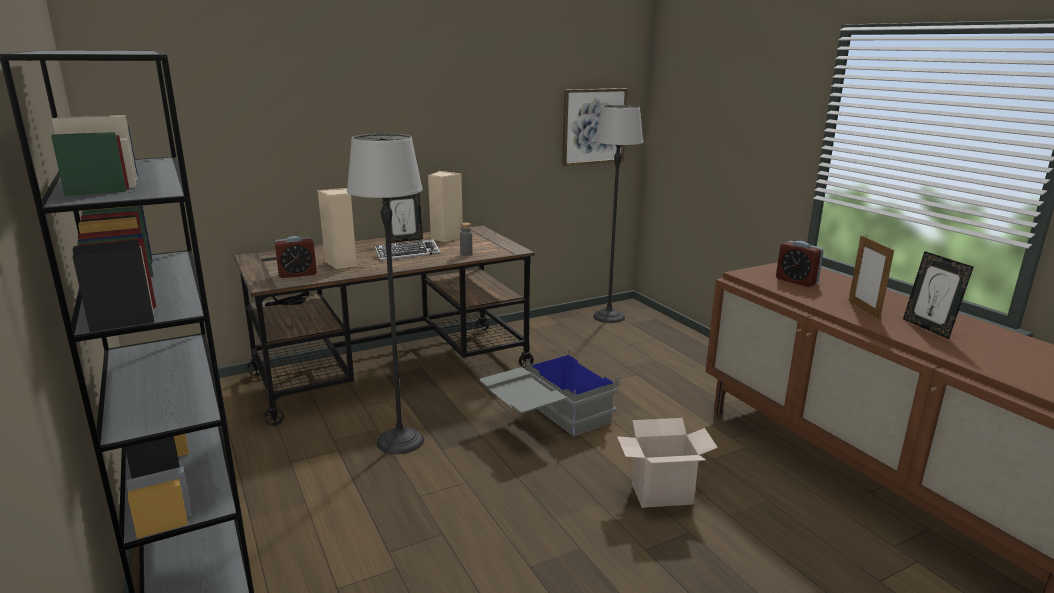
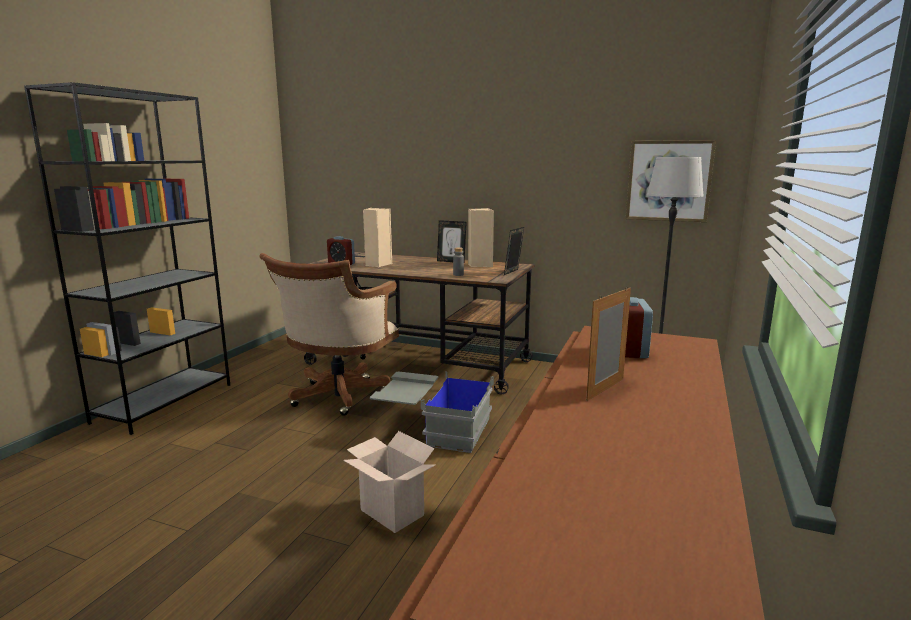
camera: 50 degrees right, 5 degrees down
(400, 441) = (337, 398): floor lamp -> office chair
(407, 254) = (425, 267): keyboard -> none
(928, 328) = (615, 428): picture frame -> picture frame (513, 272)

